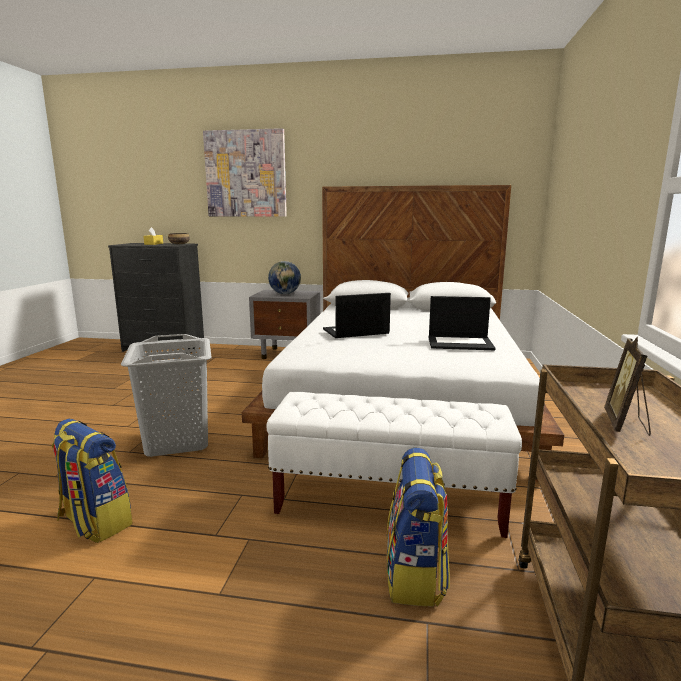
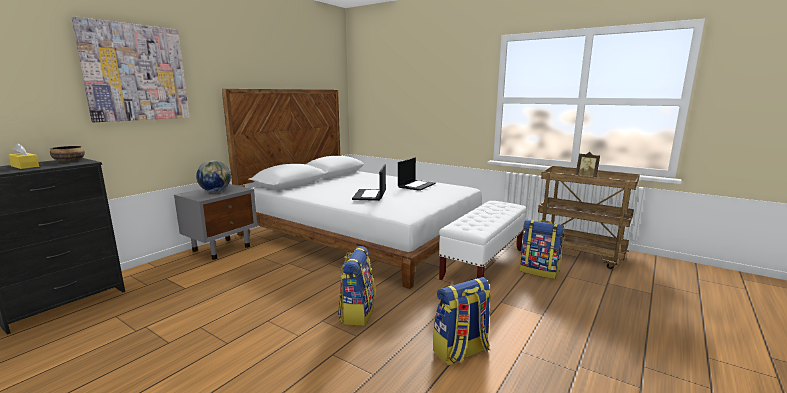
camera: 65 degrees left, 0 degrees up
(178, 441) = (357, 313): grey laundry basket -> backpack

